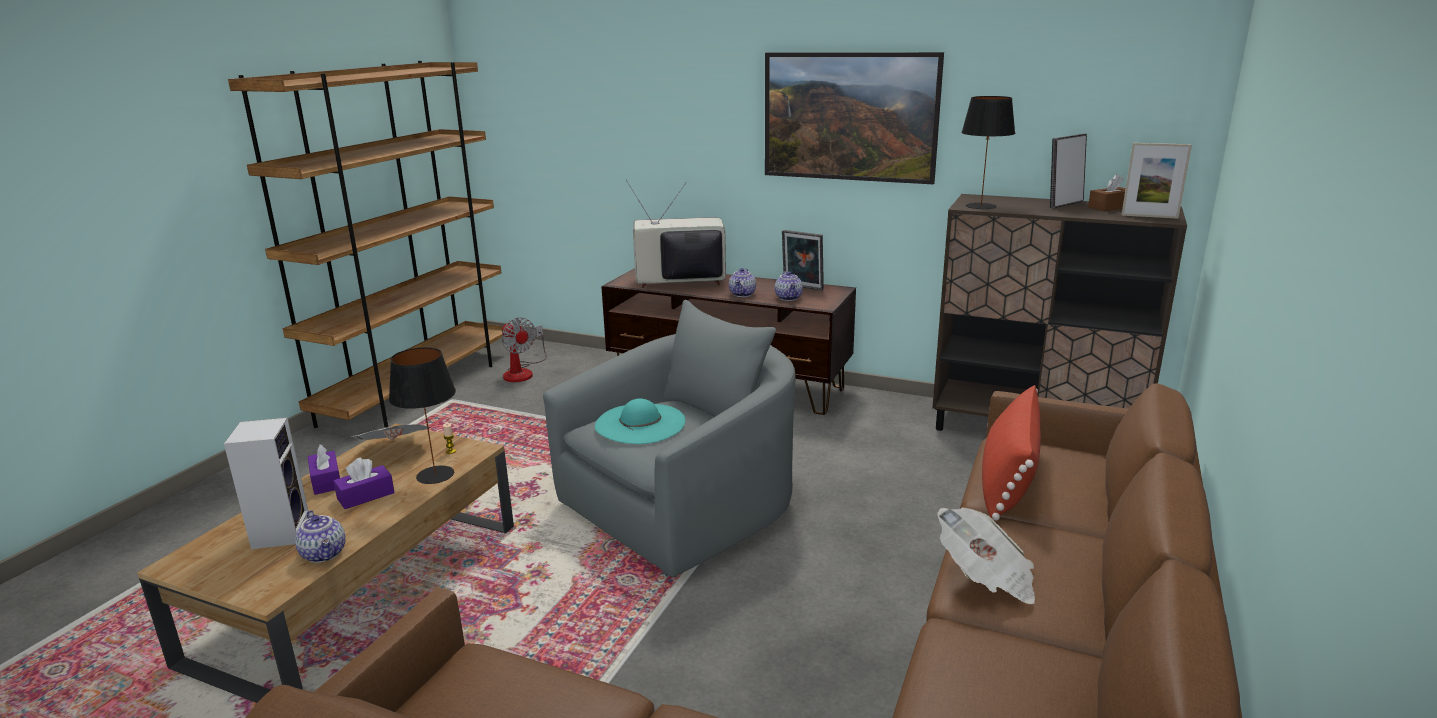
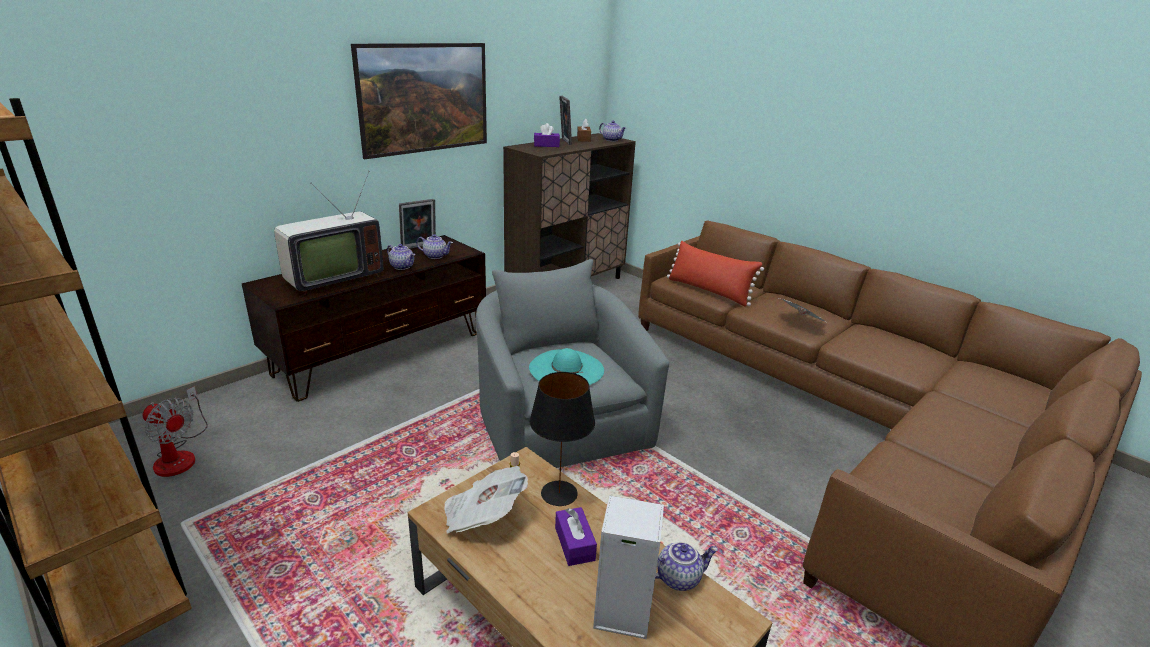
camera: 70 degrees left, 5 degrees up
(326, 481) = (520, 574): purple tissue box -> purple tissue box (546, 145)
(522, 372) = (179, 455): fan -> fan turned 45 degrees clockwise
(682, 282) = (331, 278): television -> television turned 150 degrees counterclockwise
(981, 206) = (544, 151): black table lamp -> none
(1149, 216) = (612, 140): picture frame -> teapot

